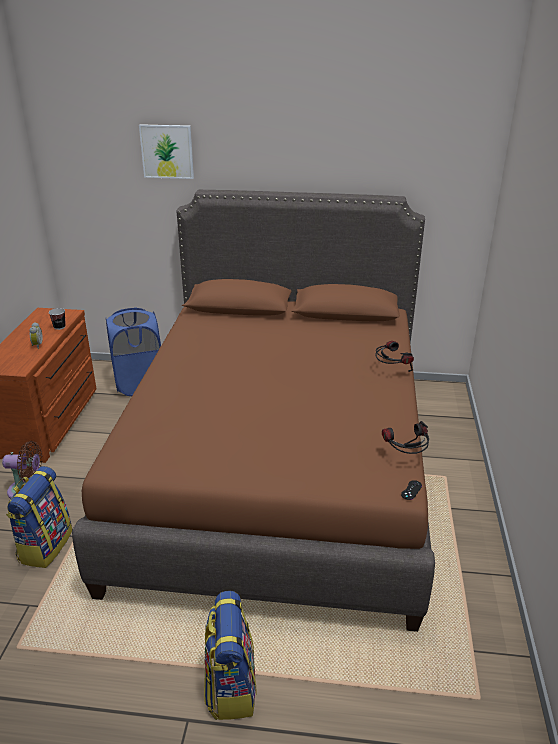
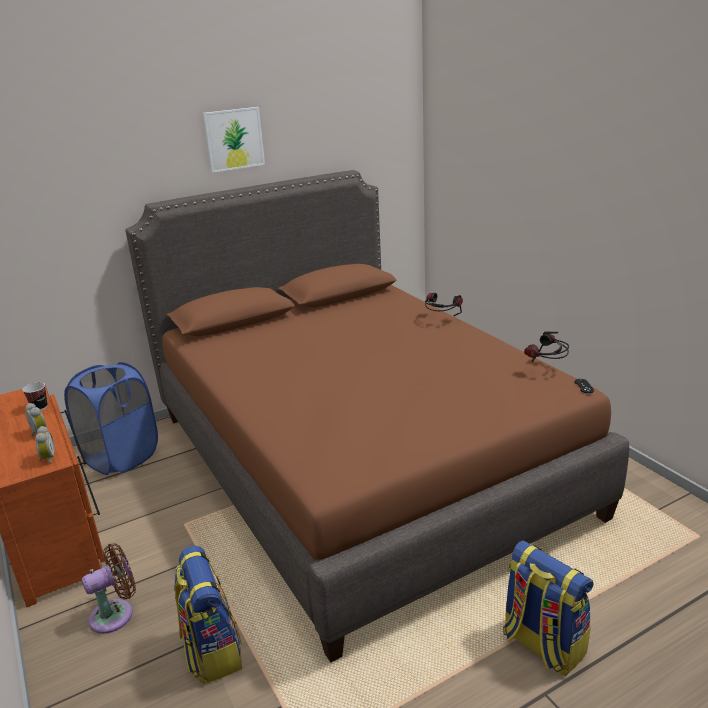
camera: 35 degrees left, 5 degrees down
(19, 366) = (47, 459): none -> alarm clock
(167, 151) = (99, 167): picture -> picture (234, 139)

